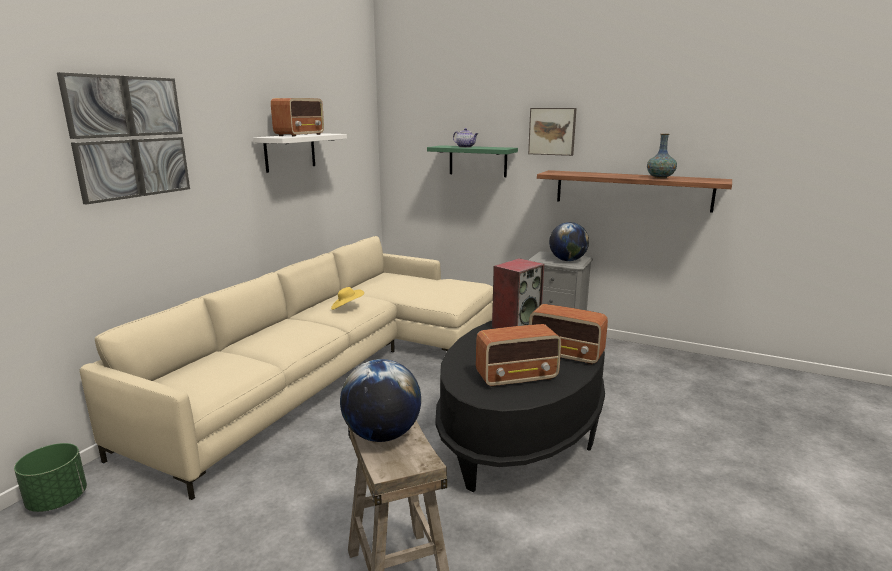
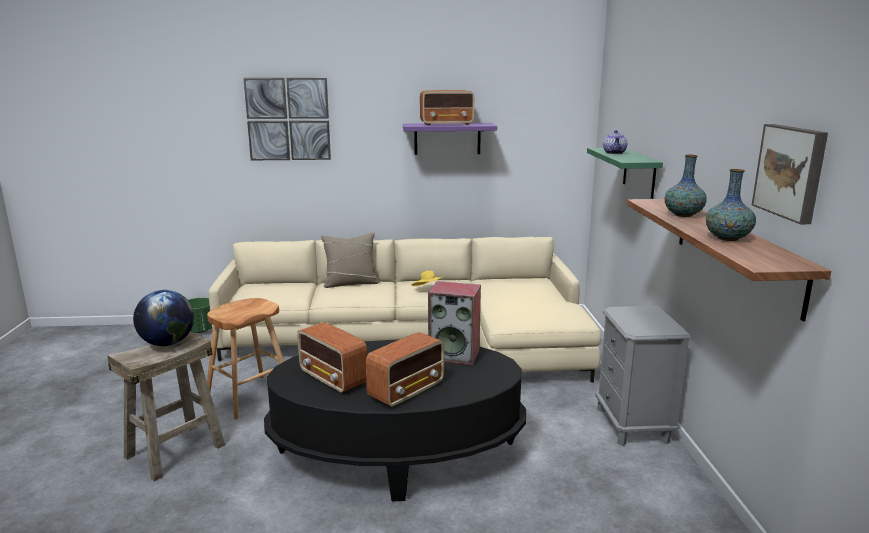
camera: 60 degrees right, 0 degrees up
(266, 332) = (351, 283): none -> beige pillow
(290, 152) = (447, 138): white shelf -> purple shelf
(325, 491) = (249, 396): none -> brown stool
(552, 131) = (686, 145): picture -> picture (791, 171)
(566, 354) = (407, 391): radio -> radio turned 135 degrees counterclockwise
(567, 260) = (643, 324): globe -> none
(596, 174) = (683, 215): none -> vase

